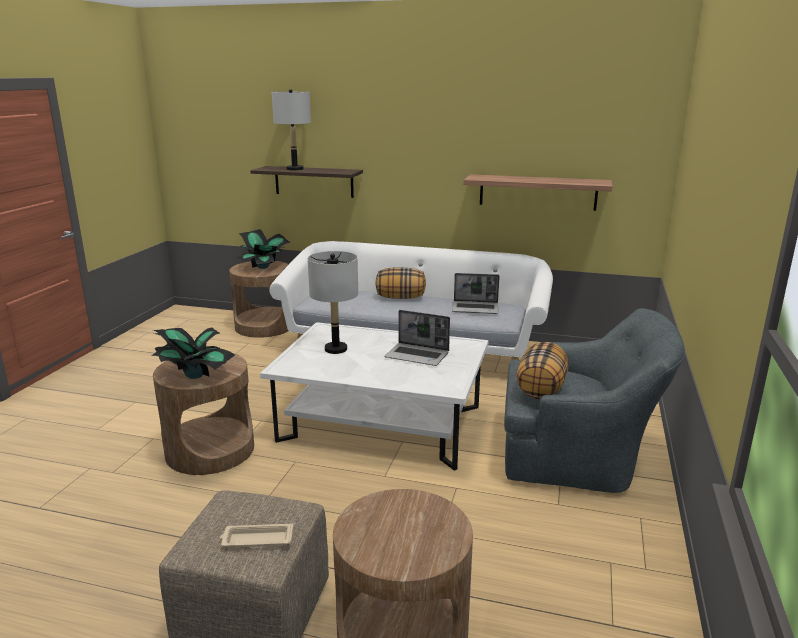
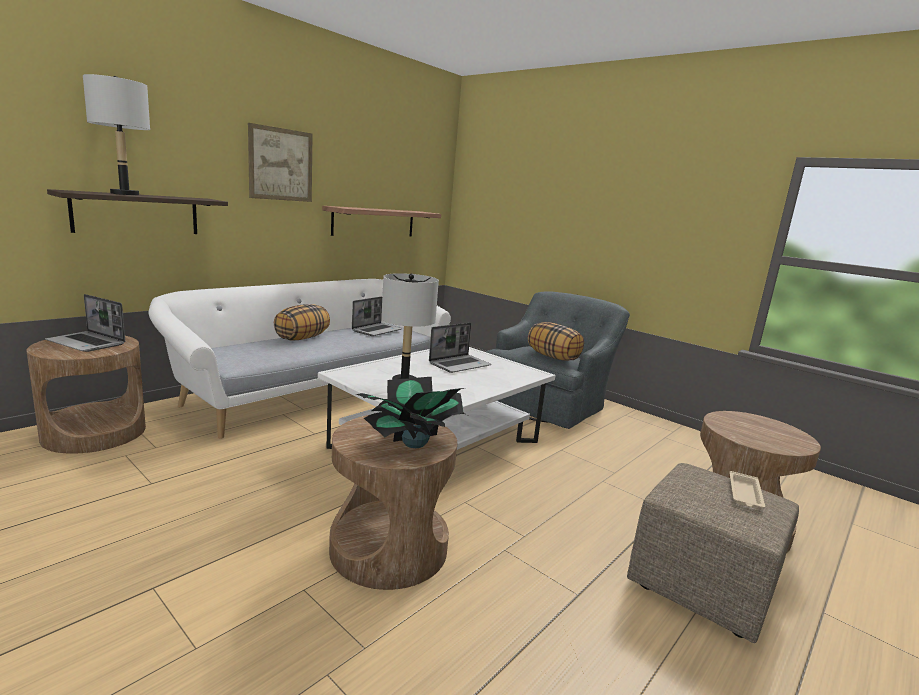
camera: 65 degrees left, 5 degrees down
(263, 267) = (87, 343): potted plant -> laptop
(426, 137) = (281, 164): none -> picture

